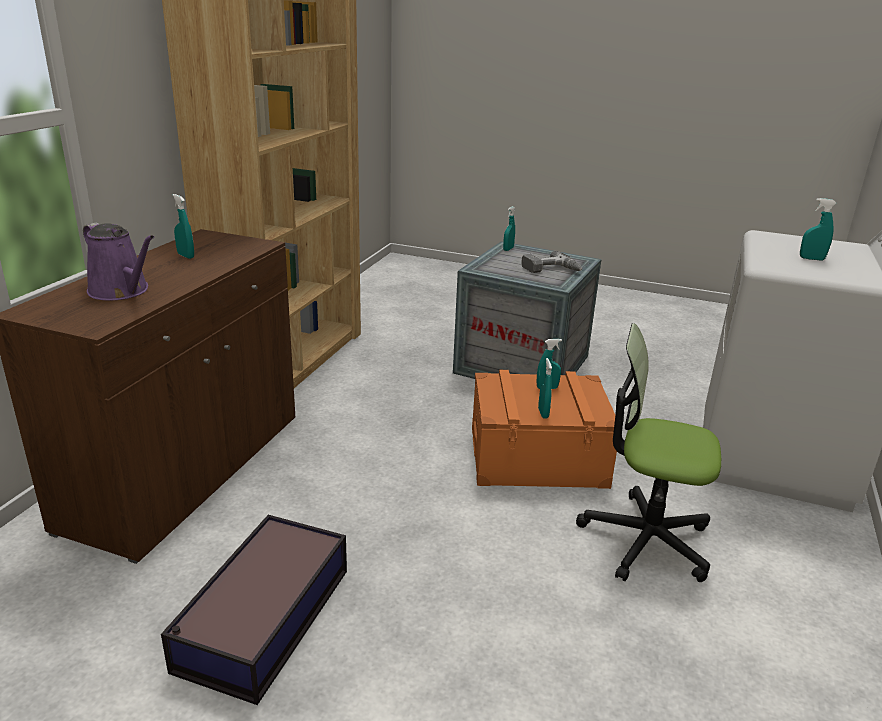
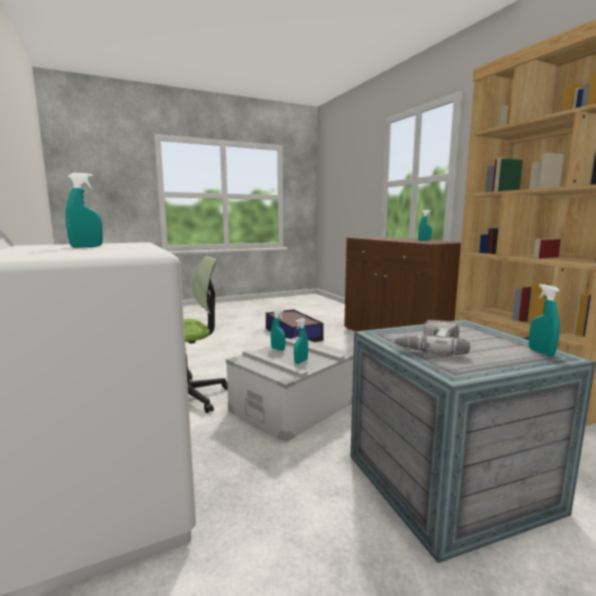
camera: 135 degrees right, 15 degrees down
(122, 291) = (387, 238): purple watering can -> none
(537, 456) = (292, 406): orange storage box -> grey storage box

